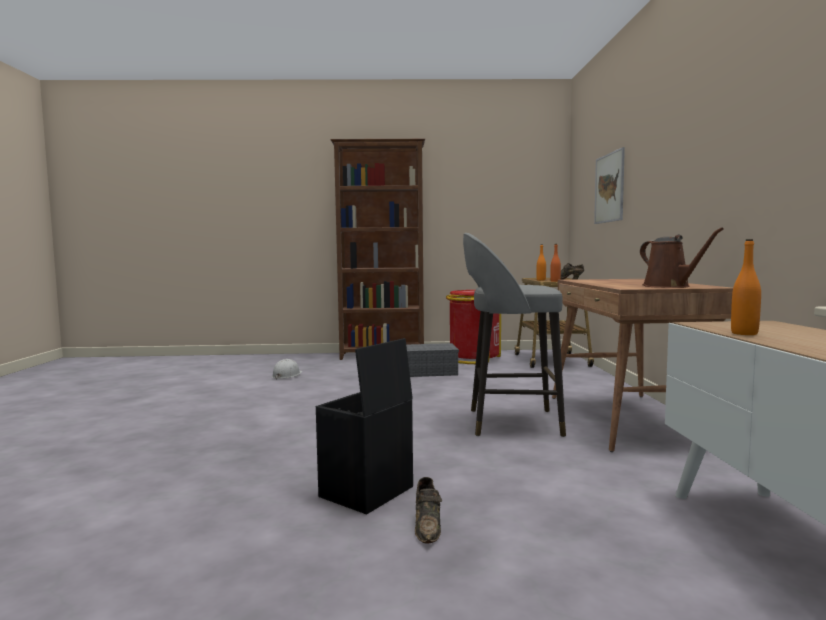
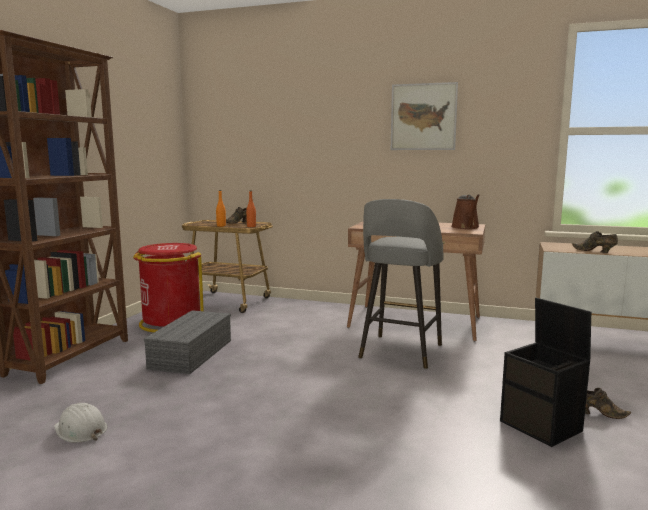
camera: 70 degrees left, 5 degrees up
(609, 188) = (284, 140): picture -> picture (423, 117)
(669, 286) = (466, 227): brown watering can -> brown watering can turned 90 degrees clockwise
(744, 333) = (595, 251): orange bottle -> brown shoe

